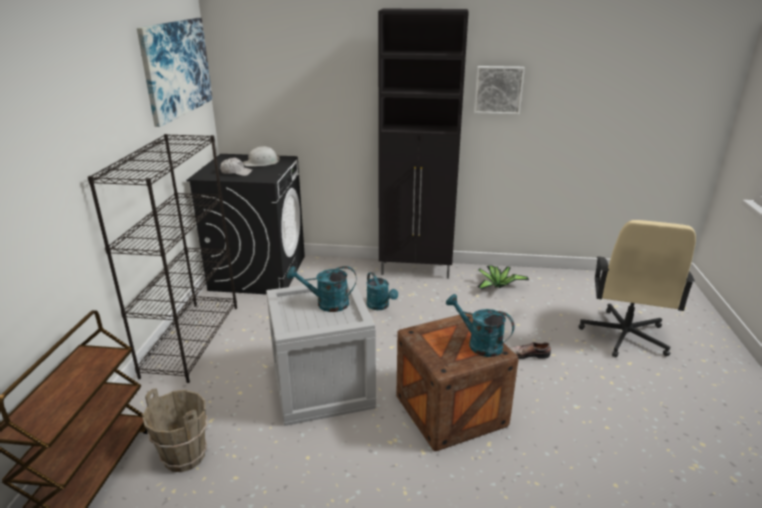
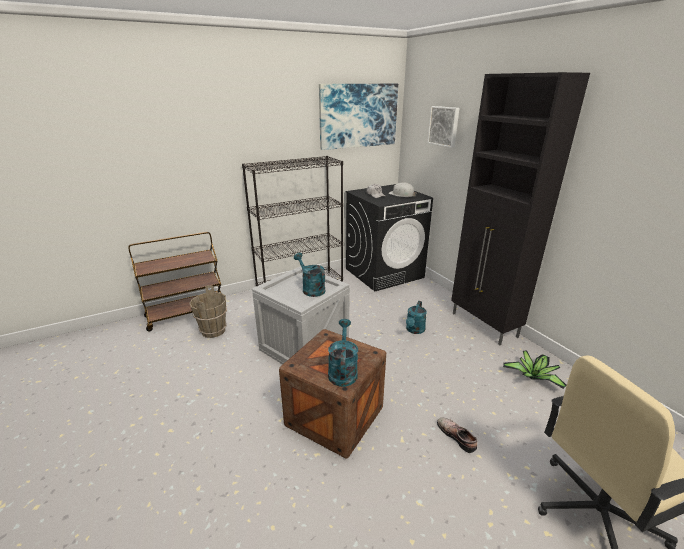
camera: 55 degrees right, 0 degrees up
(498, 89) = (609, 169): picture -> picture (444, 126)

